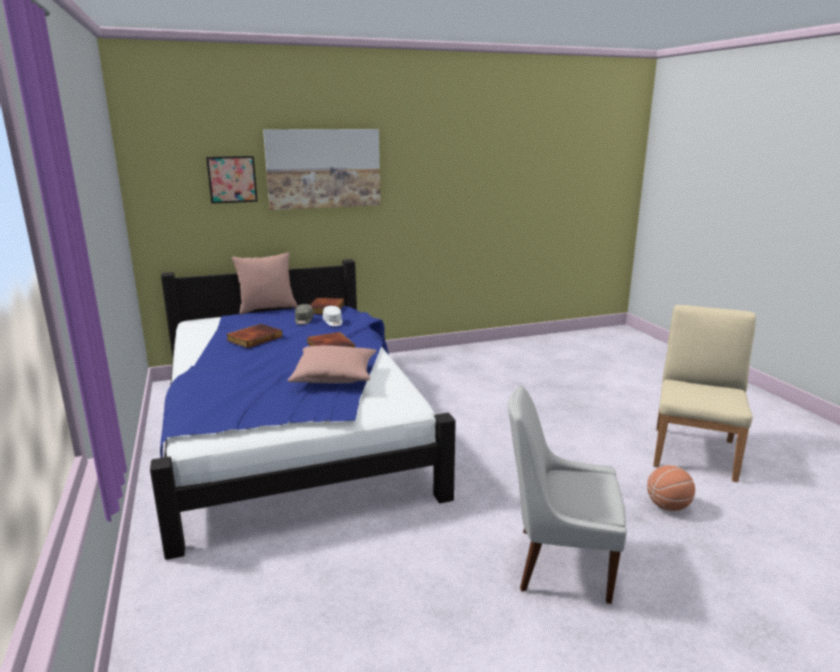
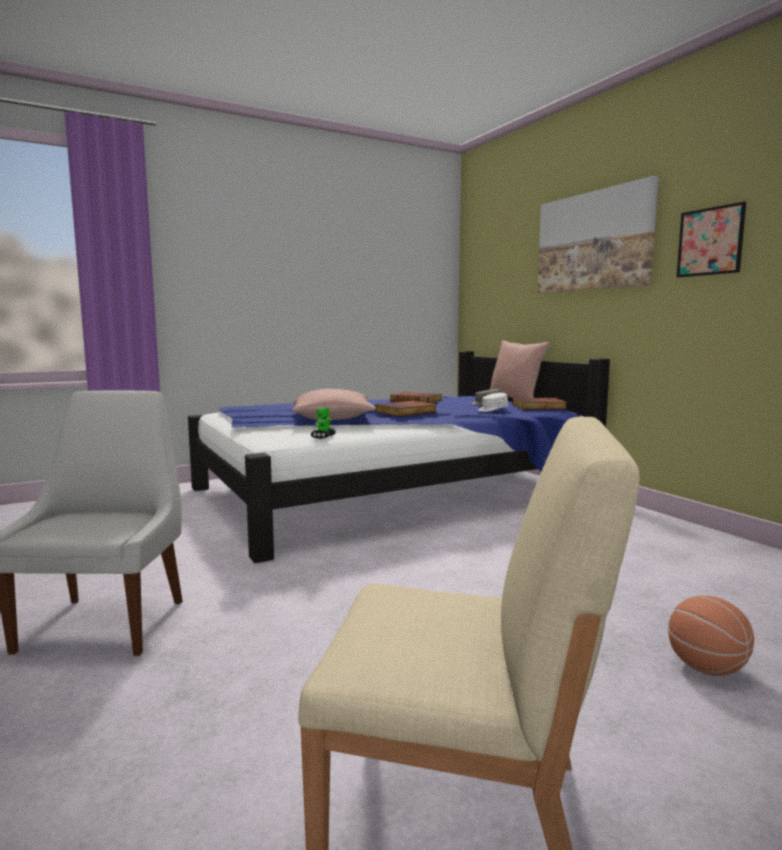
camera: 80 degrees right, 10 degrees down
(232, 179) = (519, 262): picture -> picture (710, 241)
(405, 386) = (323, 437): none -> toy robot
(667, 506) = (212, 734): basketball -> basketball (706, 668)

